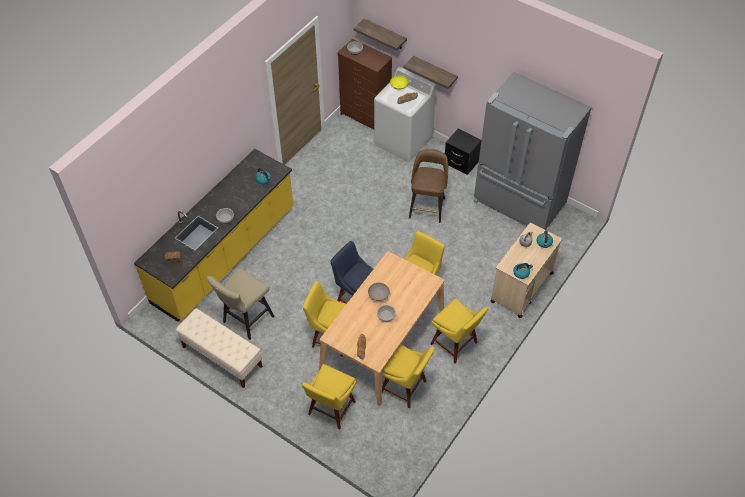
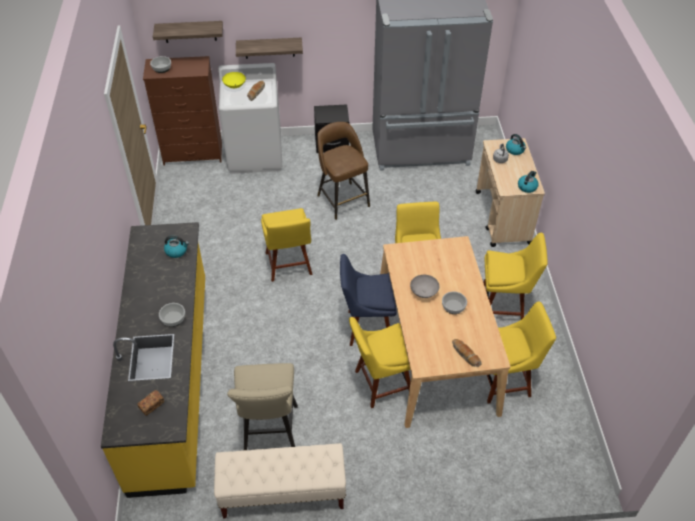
camera: 40 degrees left, 5 degrees down
(330, 410) = (460, 458): yellow chair -> yellow chair (289, 265)

